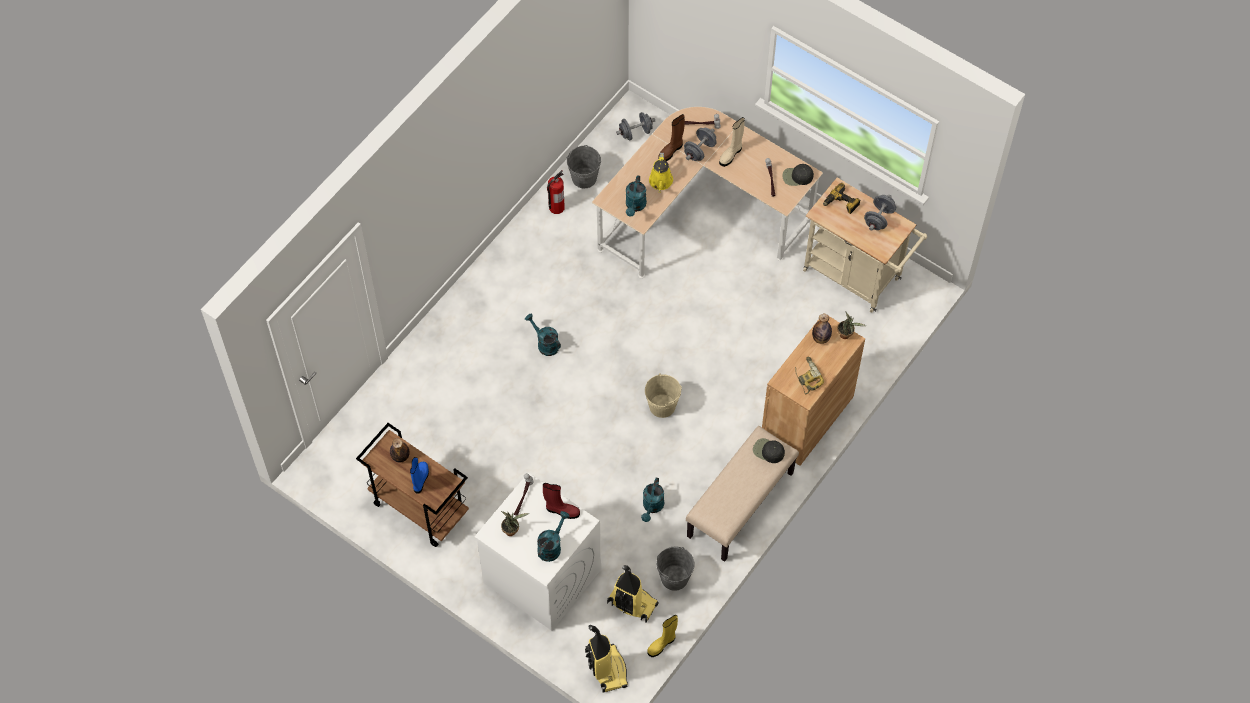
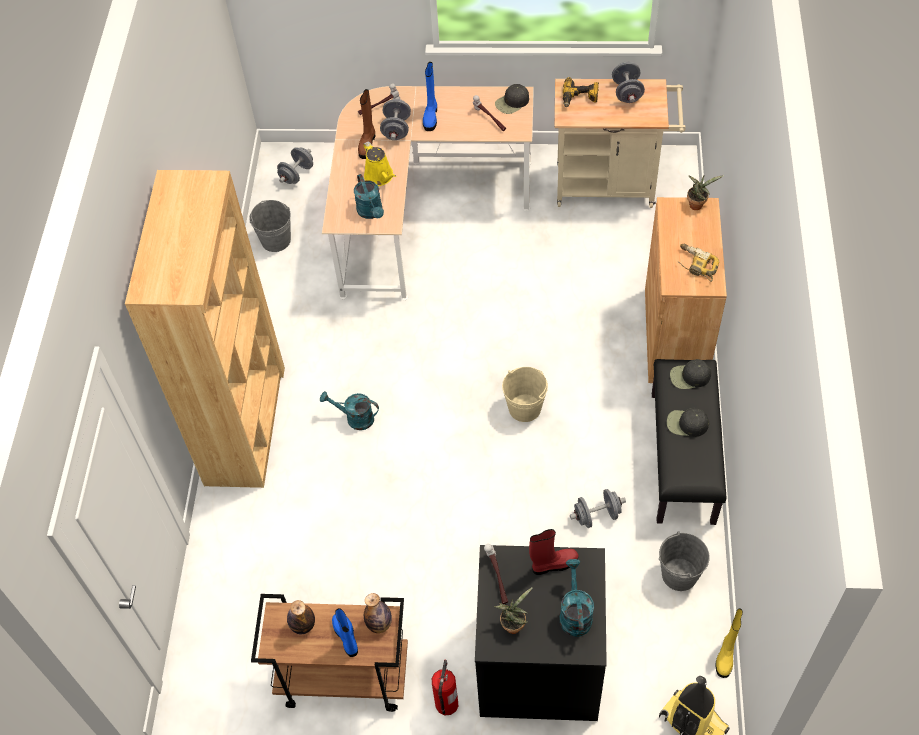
camera: 30 degrees left, 5 degrees down
(471, 304) = (245, 424): none -> brown bookcase
(541, 576) = (538, 666): white washing machine -> black washing machine
(556, 207) = (267, 282): fire extinguisher -> fire extinguisher (446, 704)
(631, 604) = (658, 632): vacuum cleaner -> none
(652, 507) = (597, 515): turquoise watering can -> grey dumbbell
(731, 154) = (431, 117): beige boot -> blue boot
(739, 481) = (686, 424): none -> black cap
(740, 505) = (683, 458): beige bench -> black bench
(821, 338) = (676, 222): bottle -> bottle (379, 624)

